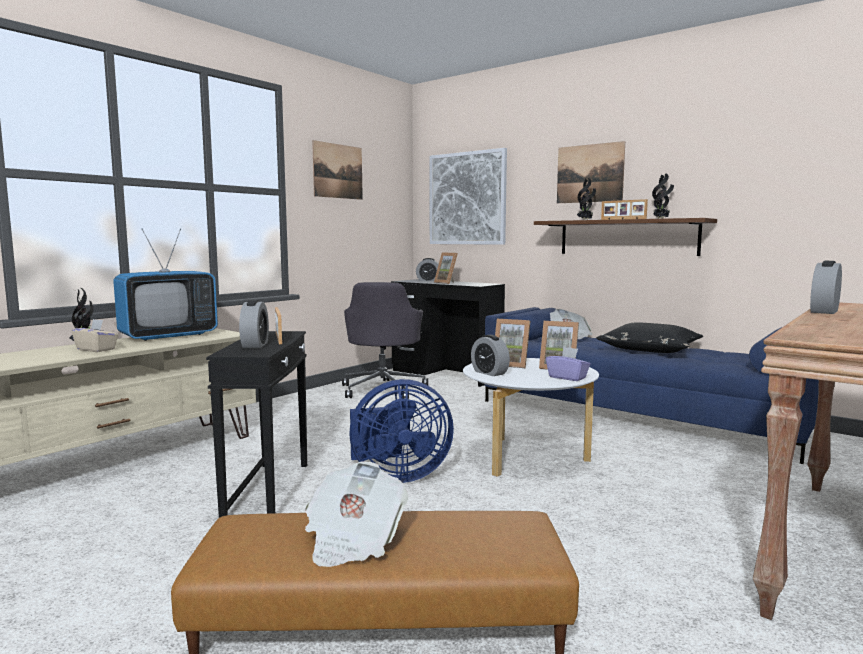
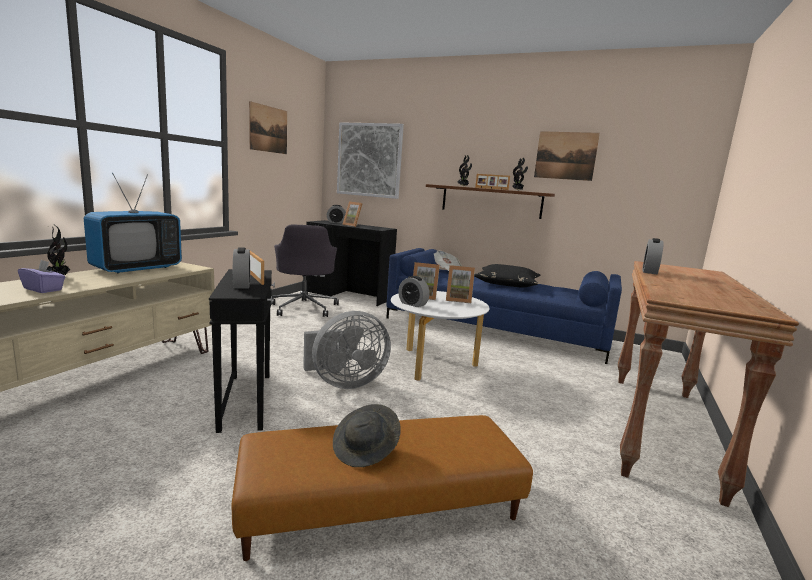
camera: 15 degrees left, 5 degrees up
(96, 349) = (76, 282): beige tissue box -> none
(353, 540) = (366, 450): newspaper -> grey hat
(396, 476) = (344, 383): blue fan -> grey fan
(567, 377) = (469, 308): purple tissue box -> purple tissue box (43, 289)
(589, 173) = (466, 151): picture -> picture (565, 155)

